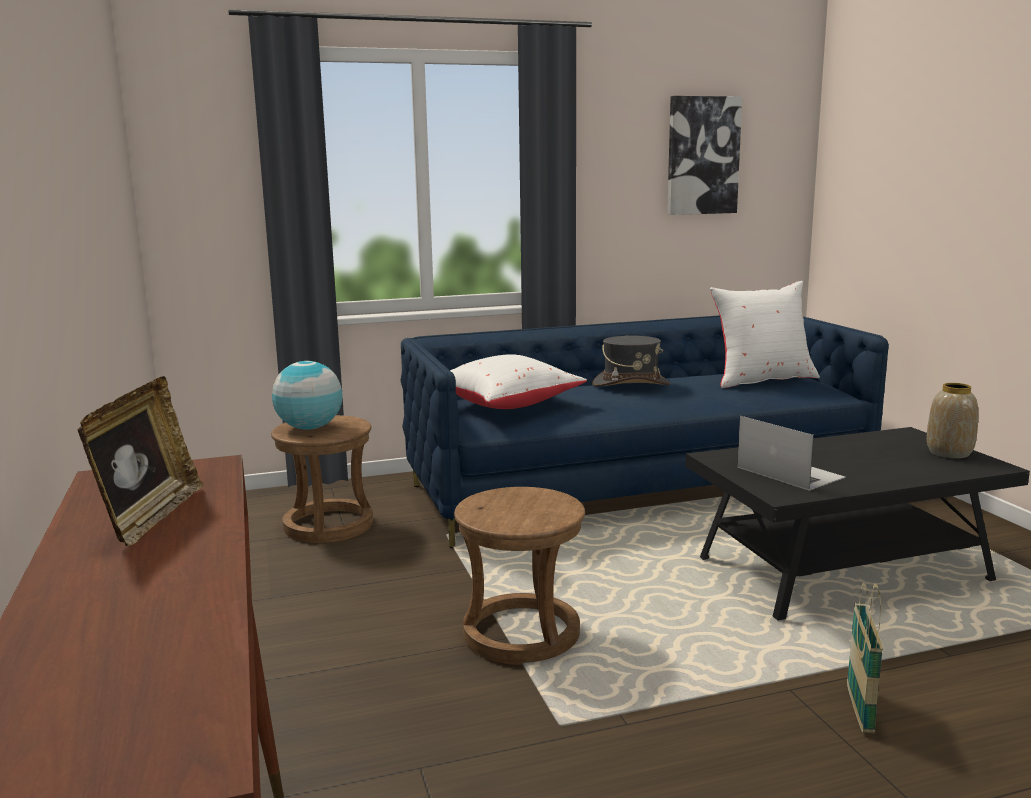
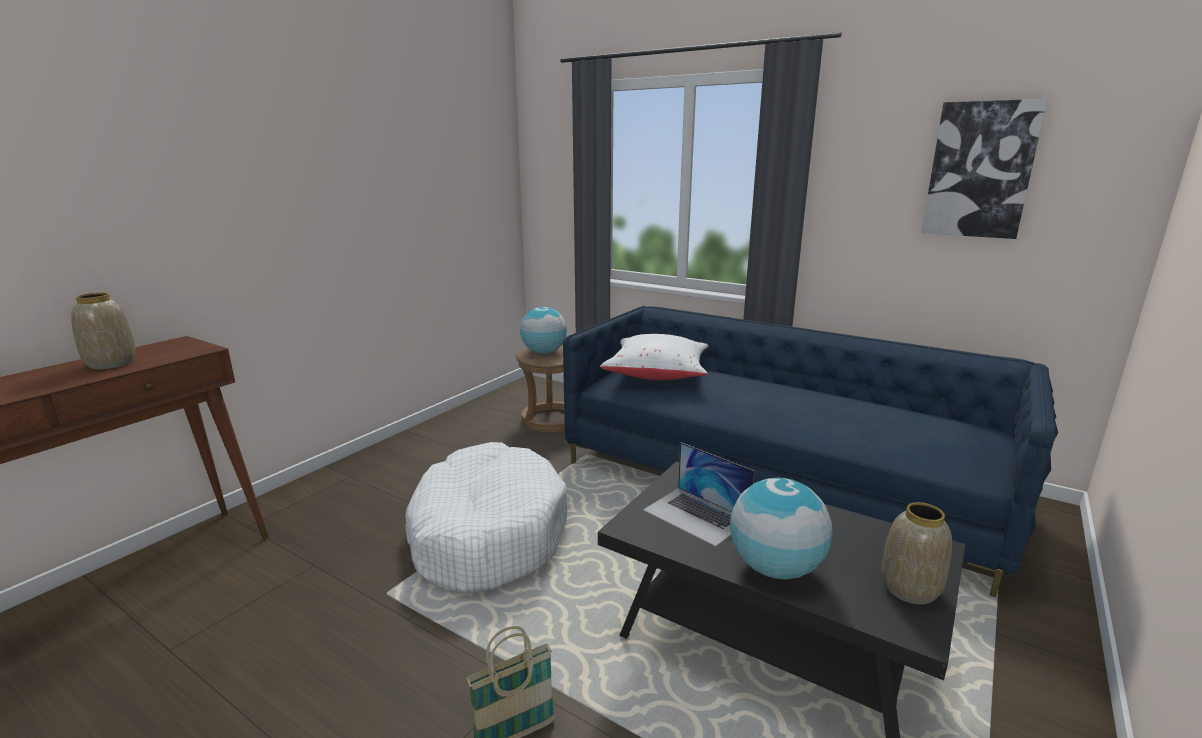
camera: 50 degrees right, 5 degrees up
(150, 517) = (112, 363): picture frame -> vase
(522, 633) = (487, 534): brown stool -> white dog bed
(631, 384) = (781, 390): grey hat -> none
(762, 380) = (920, 429): white pillow -> none
(789, 472) = (696, 515): laptop -> laptop turned 120 degrees clockwise
(892, 474) = (775, 568): none -> globe

